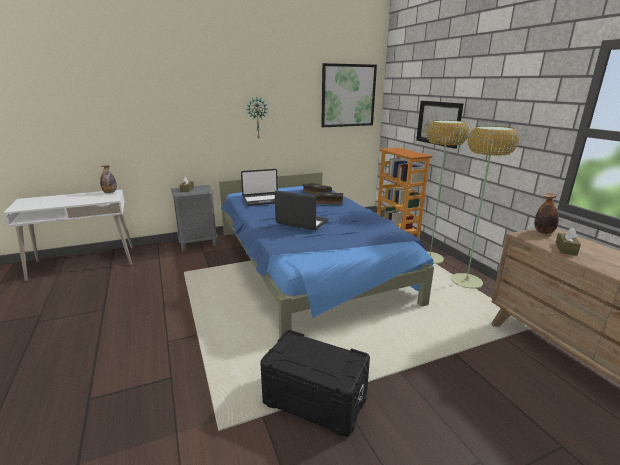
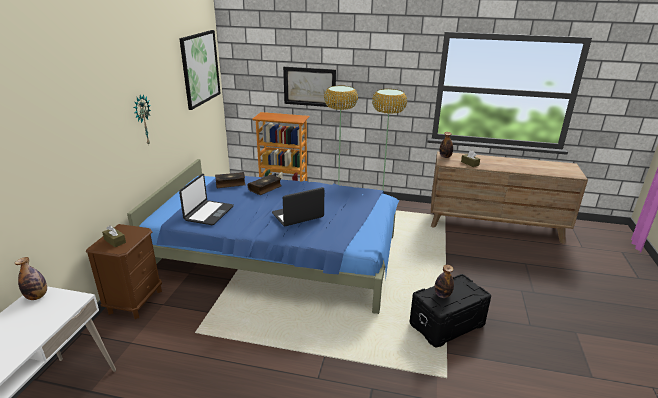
camera: 55 degrees left, 5 degrees up
(198, 243) = (135, 301): grey nightstand -> brown nightstand
(306, 351) = (442, 295): none -> bottle

